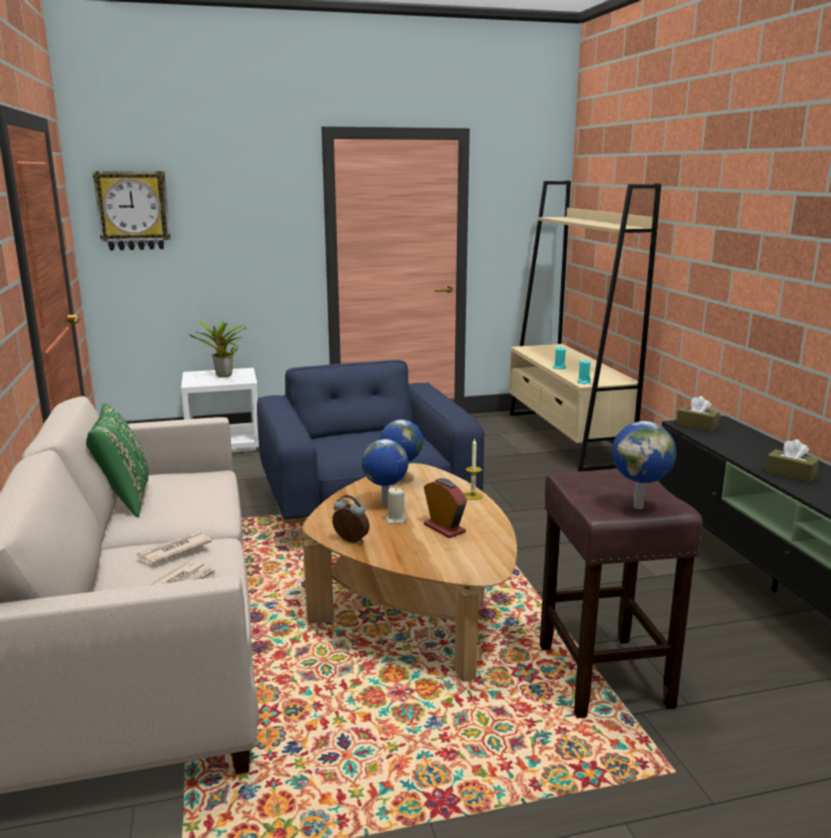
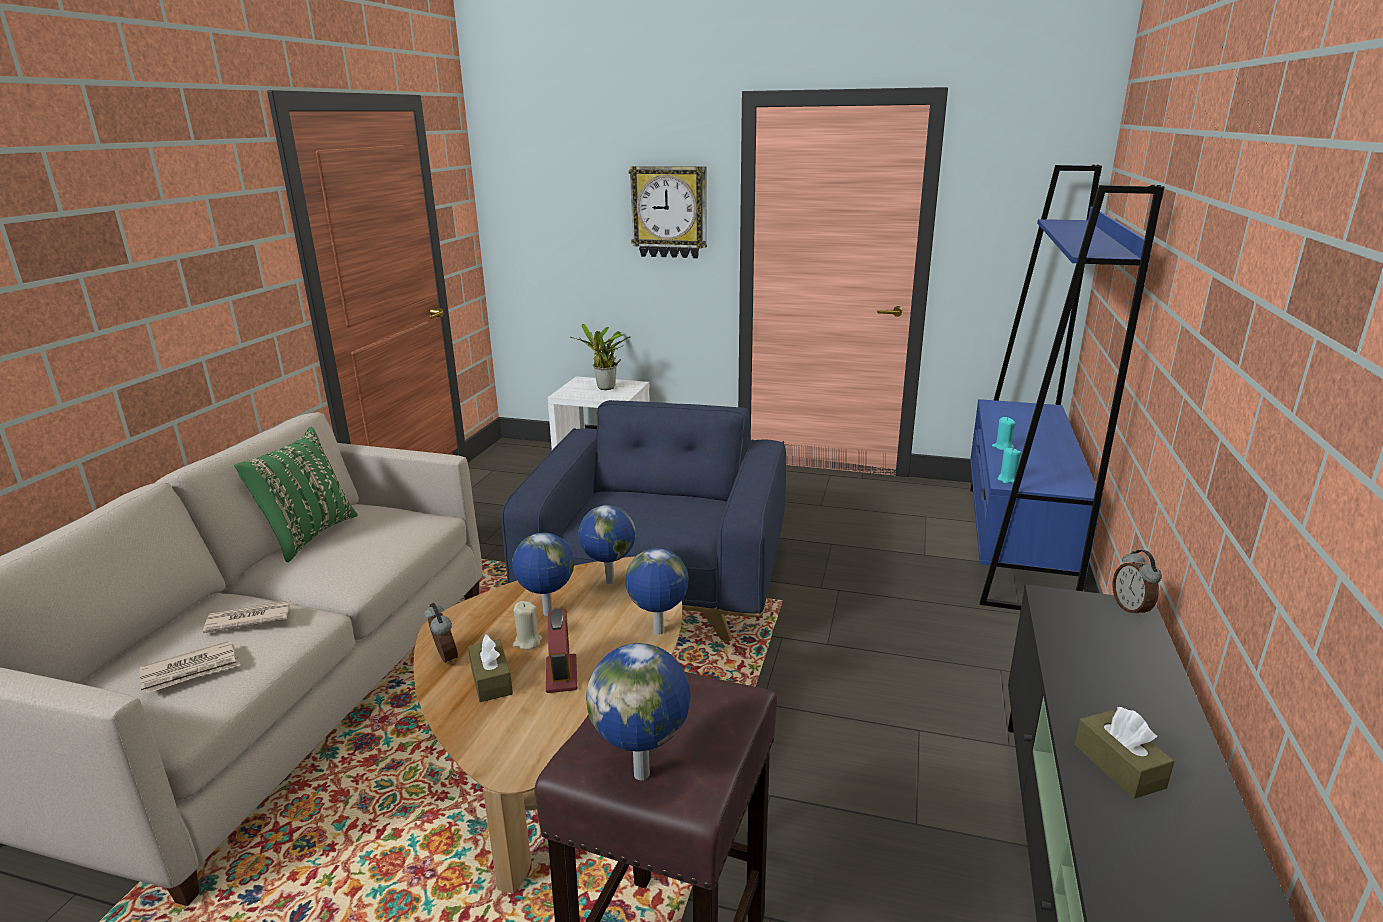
camera: 30 degrees right, 5 degrees up
(133, 210) = (532, 194): wall clock -> wall clock (669, 212)
(473, 496) = (658, 632): candle -> globe
(566, 438) = (1015, 544): beige bookcase -> blue bookcase
(696, 426) = (1072, 608): brown tissue box -> brown tissue box (491, 680)
(721, 420) = (1131, 609): none -> alarm clock

